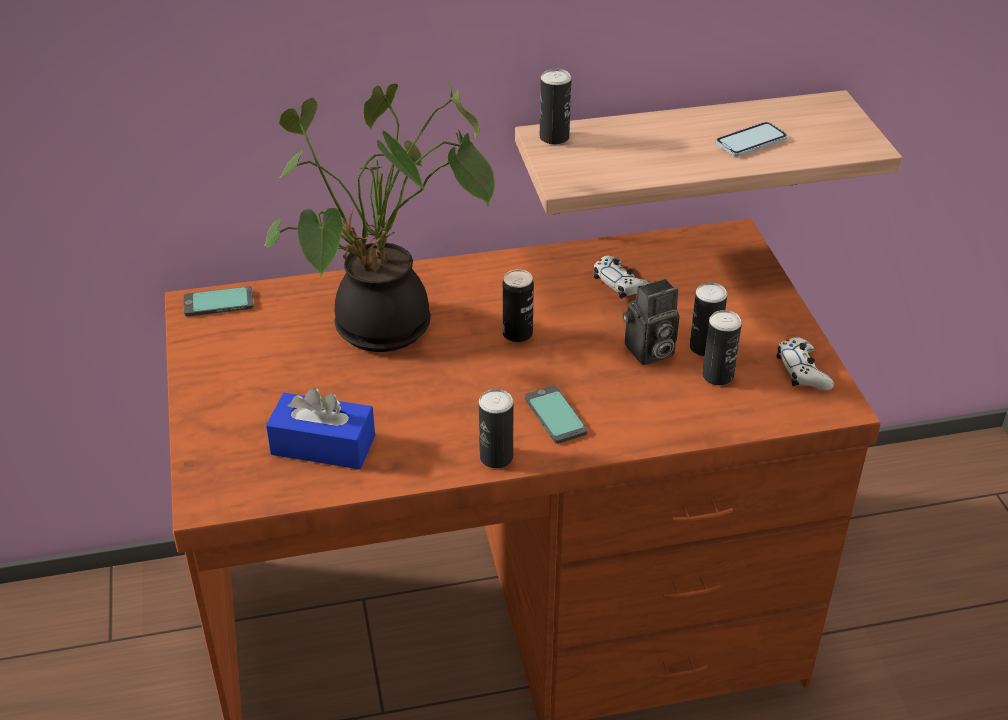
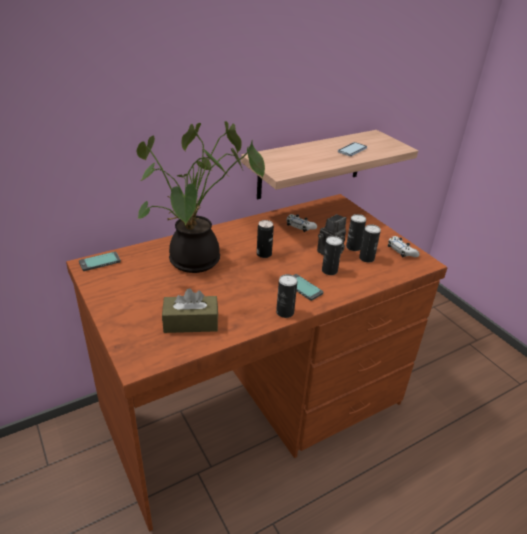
camera: 20 degrees left, 5 degrees down
(323, 445) = (191, 323): blue tissue box -> brown tissue box
(554, 137) = (263, 156): can -> can (329, 271)

